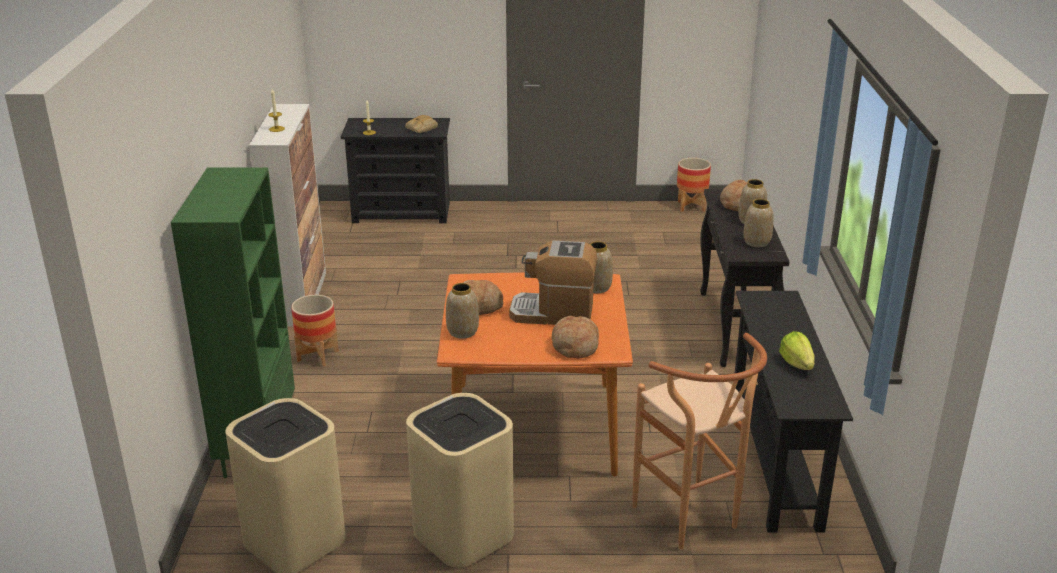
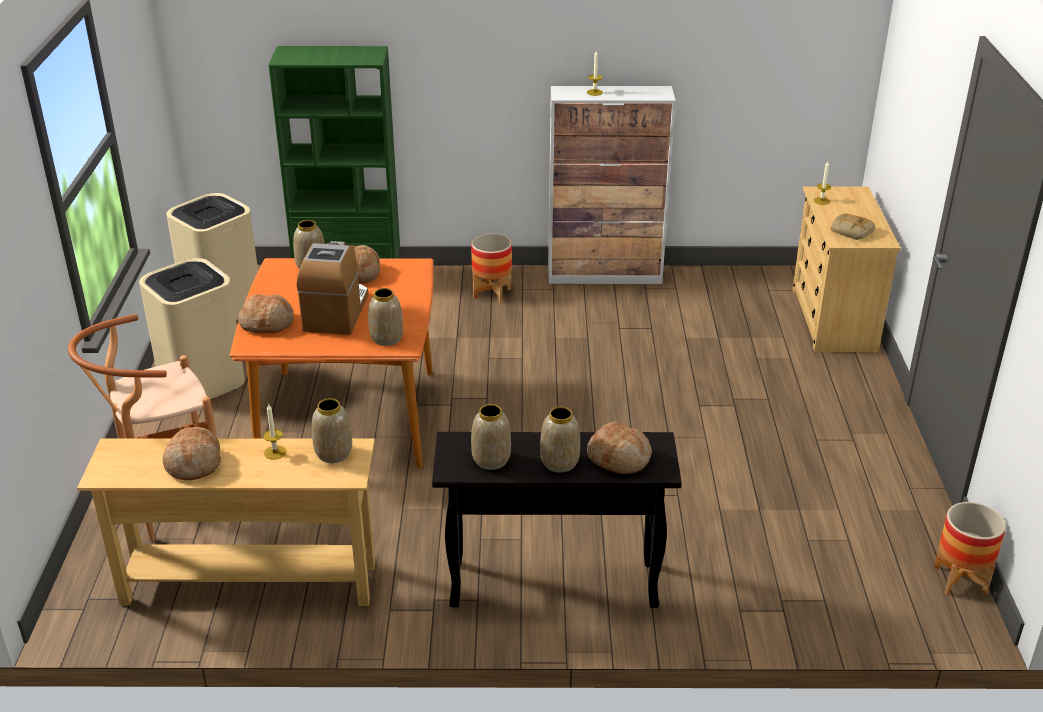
camera: 90 degrees right, 5 degrees up
(402, 212) = (833, 319): black dresser -> beige dresser
(762, 305) = (333, 454): none -> vase
(769, 329) = (275, 452): none -> candle
(775, 461) = (249, 584): black console table -> beige console table
(797, 364) = (194, 463): lettuce -> bread

